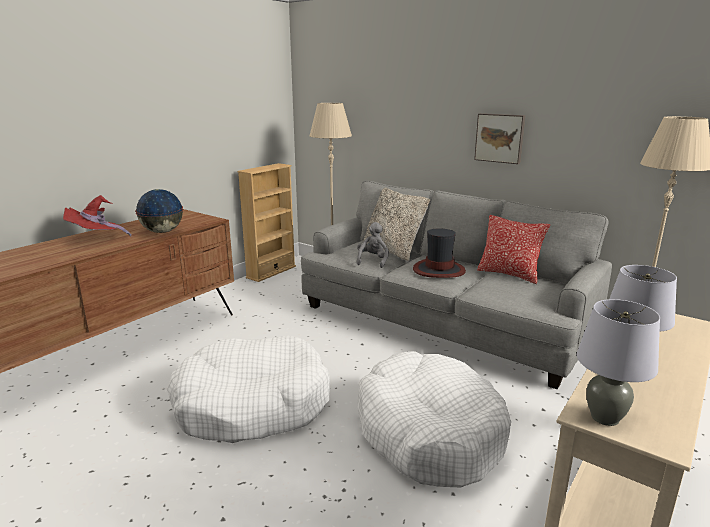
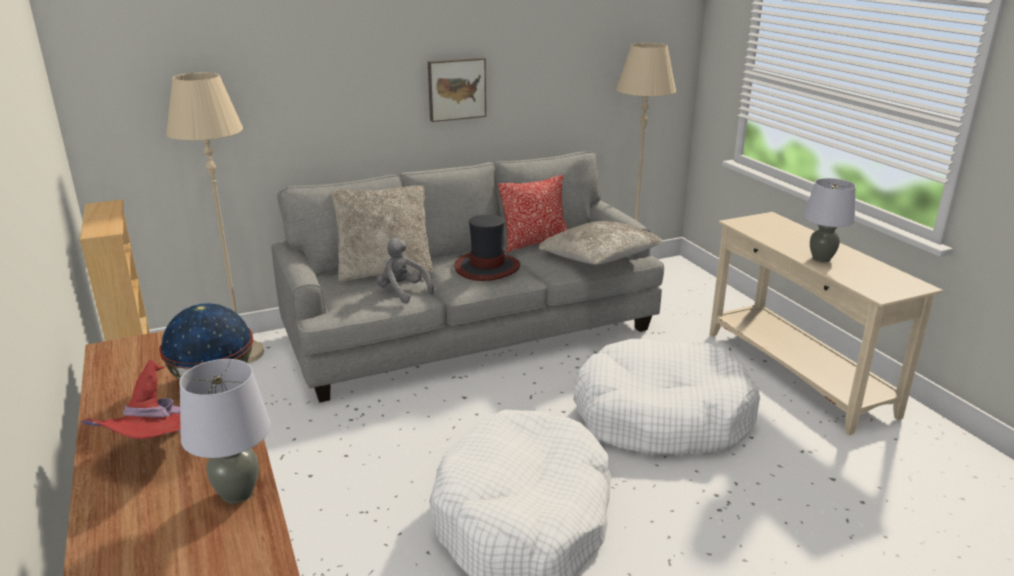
camera: 60 degrees left, 5 degrees up
(525, 299) = (599, 258): none -> beige pillow
(604, 418) = (885, 290): grey table lamp -> grey table lamp (237, 494)

